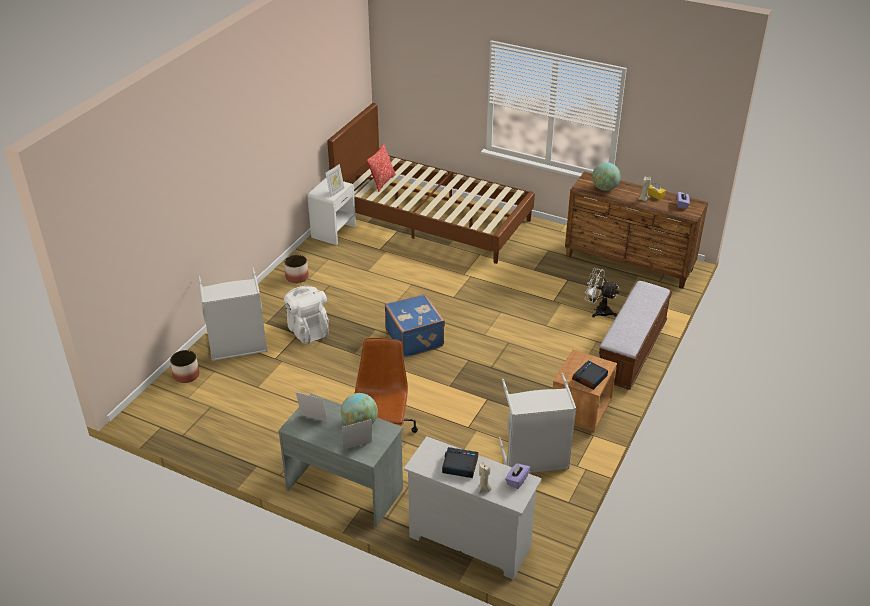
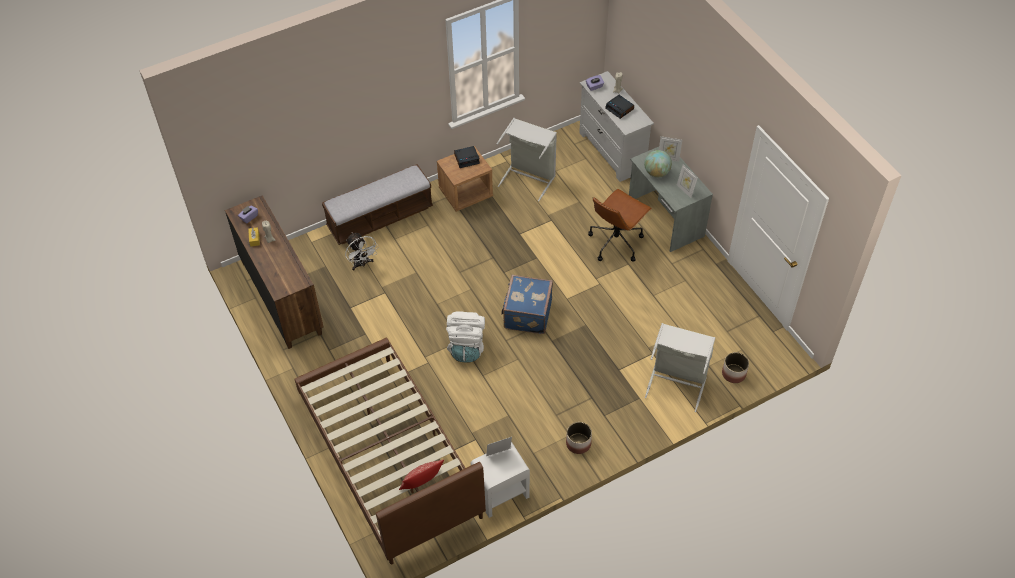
camera: 145 degrees left, 15 degrees up
(308, 330) = (608, 370): white backpack -> white backpack (467, 347)
(604, 188) = (284, 269): globe -> none

